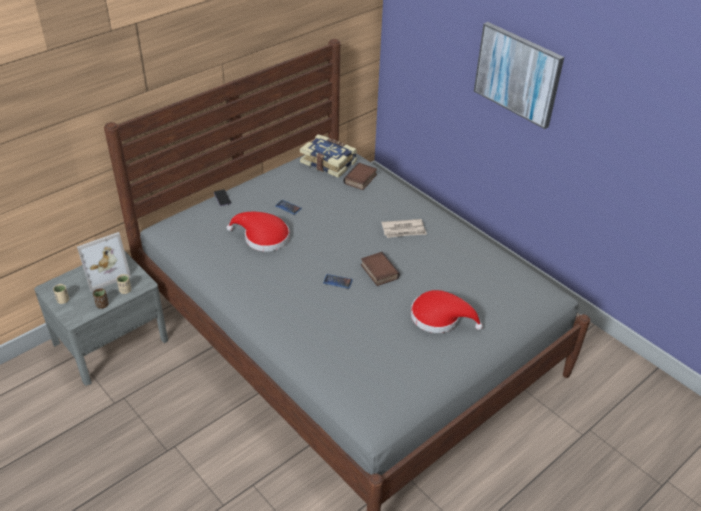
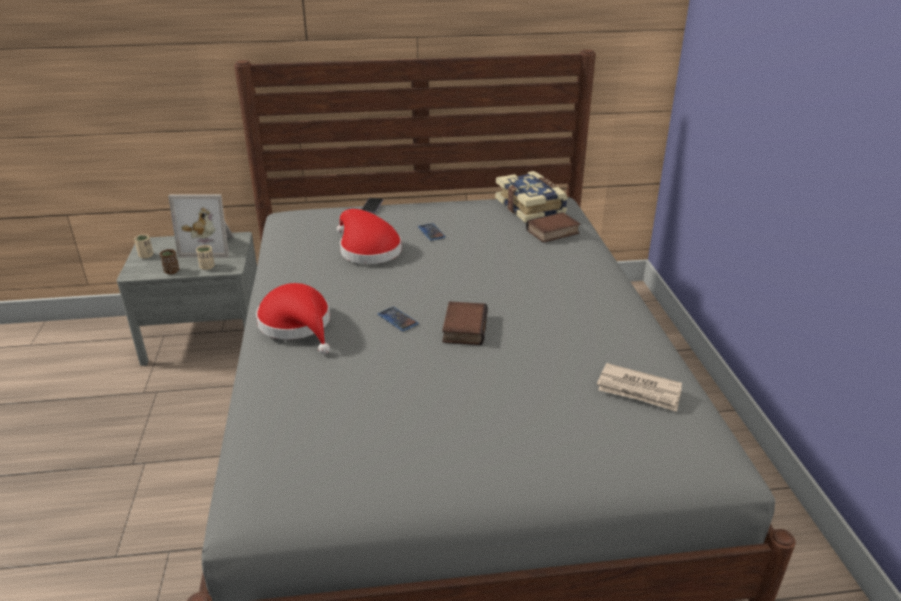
camera: 35 degrees right, 10 degrees down
(404, 230) = (551, 297): newspaper -> newspaper (639, 390)
(440, 317) = (489, 413): red hat -> red hat (298, 325)
(518, 74) = (817, 101): picture -> none

